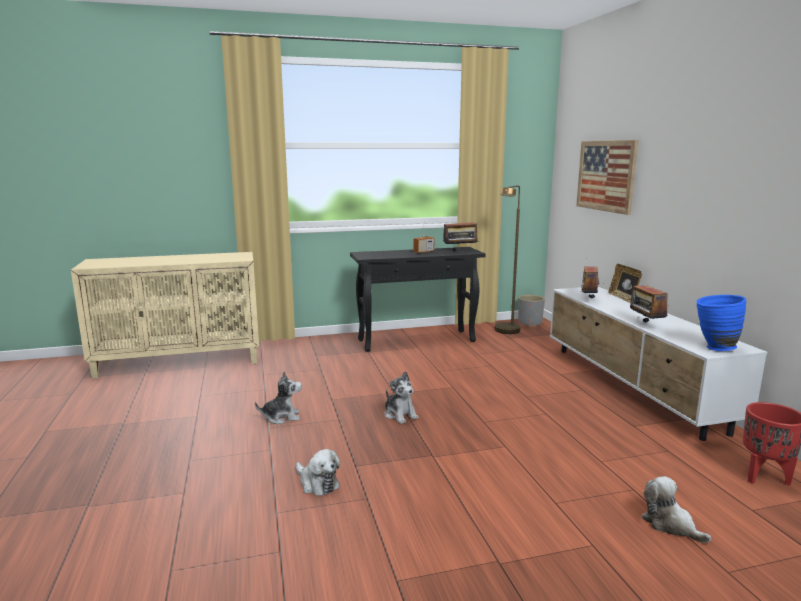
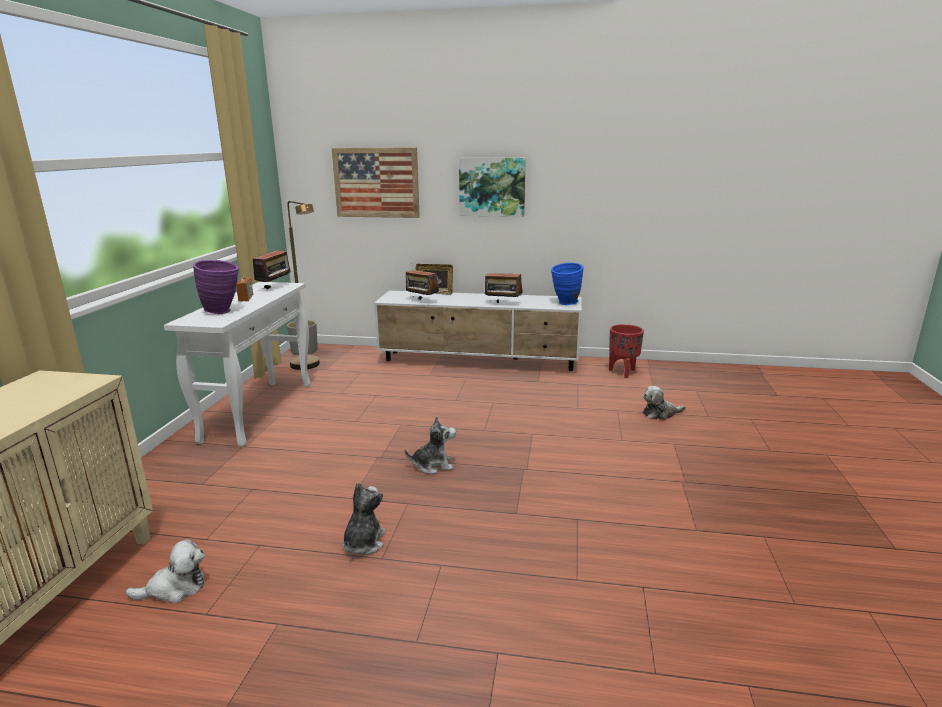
camera: 65 degrees left, 5 degrees up
(317, 483) = (535, 543): plush toy -> plush toy (175, 588)
(388, 254) = (223, 312): none -> purple vase
(417, 340) = (259, 411): black console table -> white console table
(694, 187) = (492, 187): none -> picture

